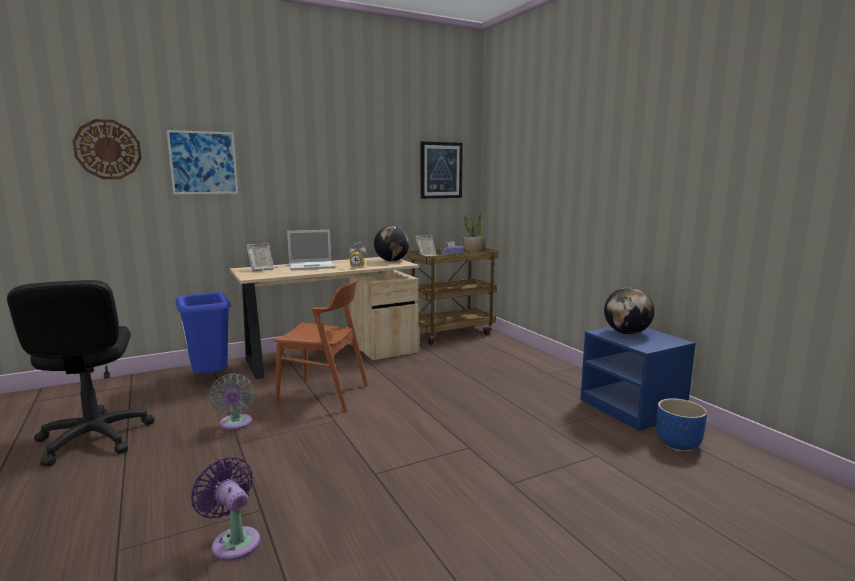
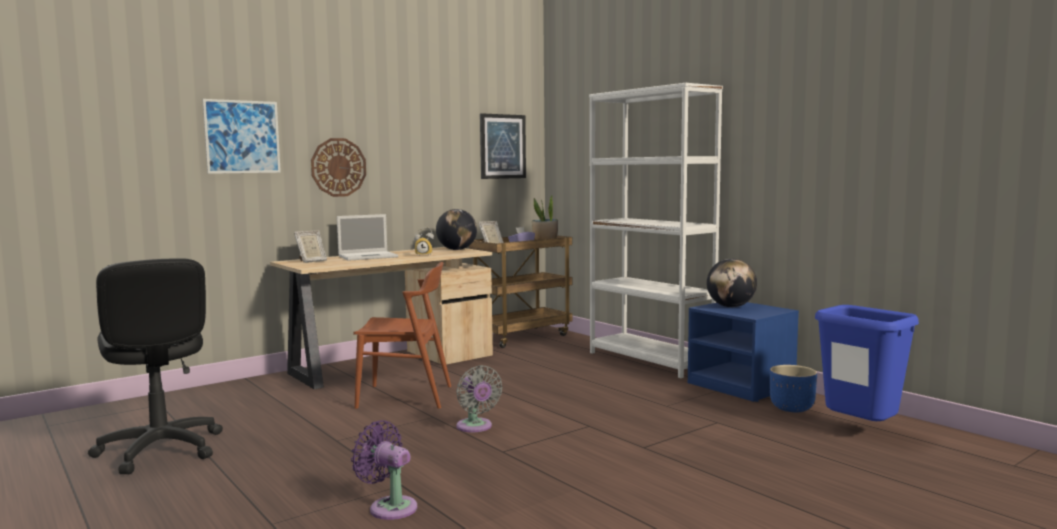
camera: 10 degrees left, 5 degrees down
(108, 149) = (136, 121): wall clock -> wall clock (338, 167)
(210, 380) = (258, 393): blue trash can -> blue trash can (859, 432)
(235, 424) = (321, 427): grey fan -> grey fan (475, 427)
(554, 368) = (650, 360): none -> white bookcase

